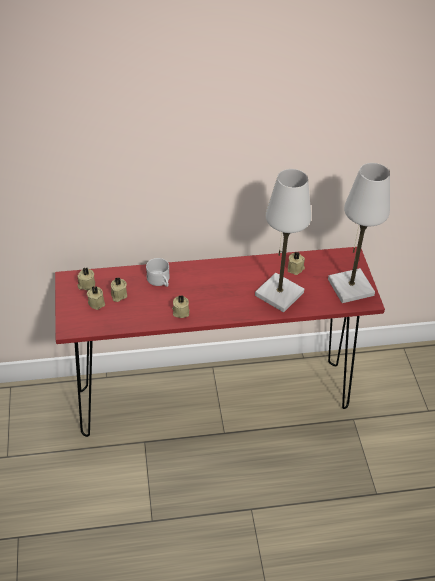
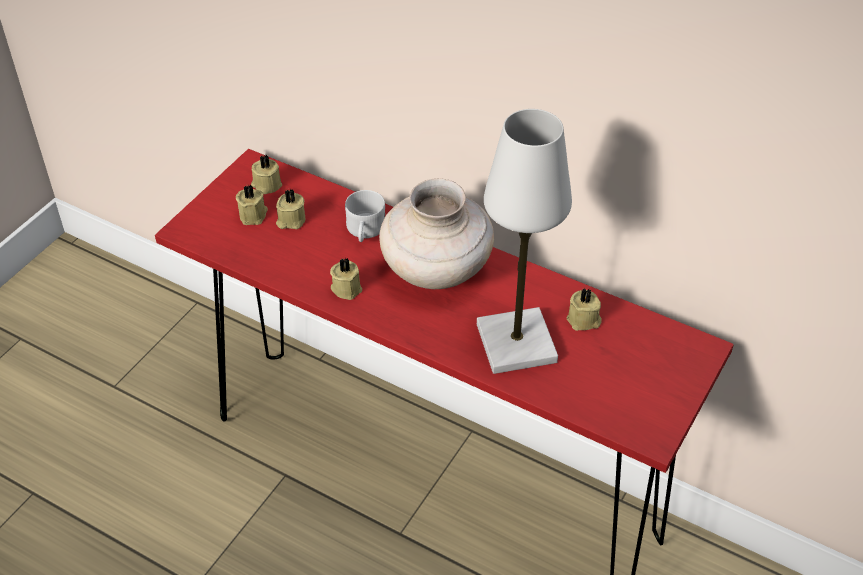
camera: 40 degrees right, 0 degrees up
(212, 282) = (436, 272): none -> beige vase
(350, 287) = (643, 398): white table lamp -> none

